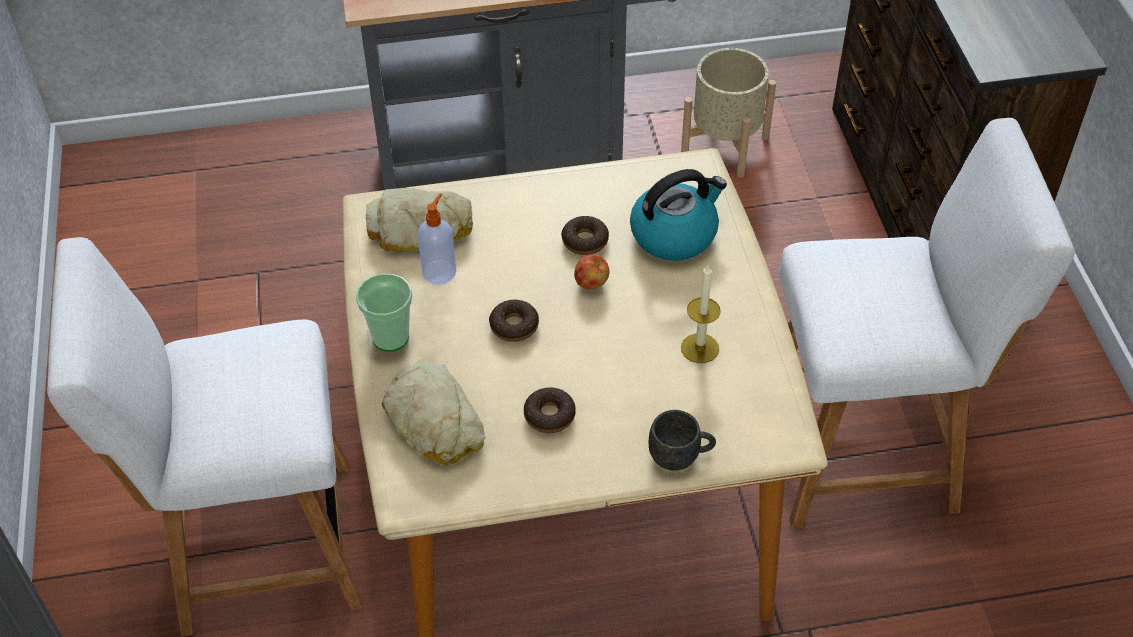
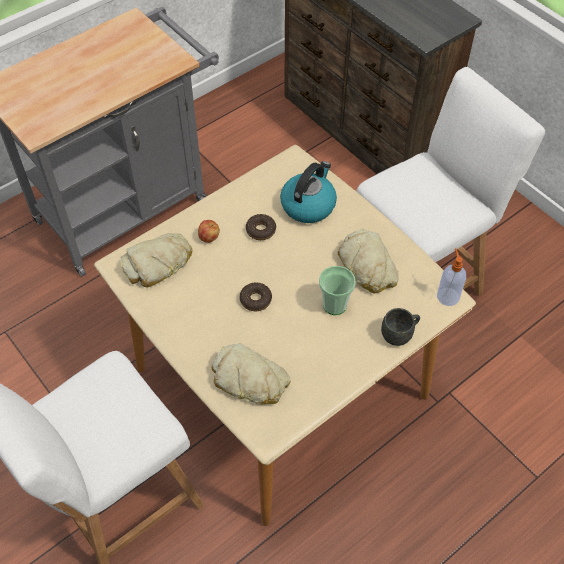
camera: 30 degrees left, 5 degrees up
(390, 337) = (187, 340): cup -> cup (334, 305)
(440, 271) = (188, 285): soap dispenser -> soap dispenser (447, 296)
(549, 415) = (313, 344): donut -> none
(591, 283) = (282, 254): apple -> apple (209, 237)
(700, 348) = (367, 266): candle -> bread
(724, 146) = (239, 140): beige planter -> none

